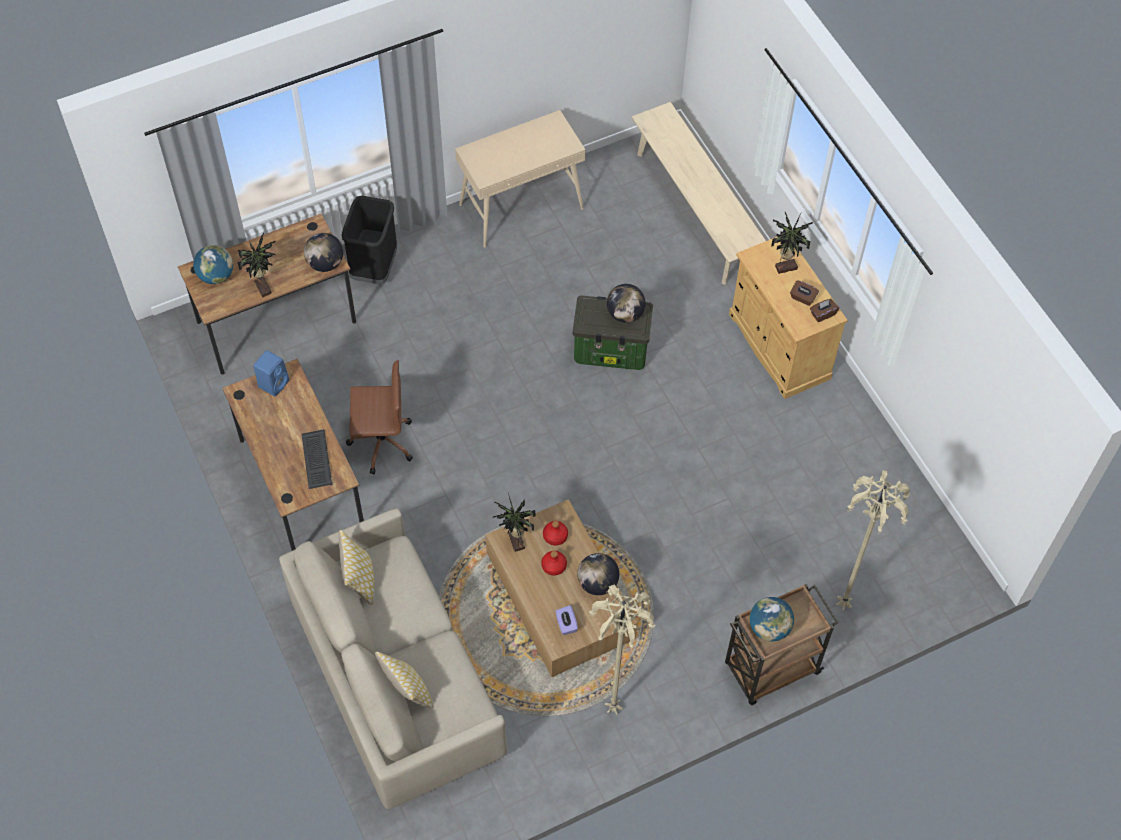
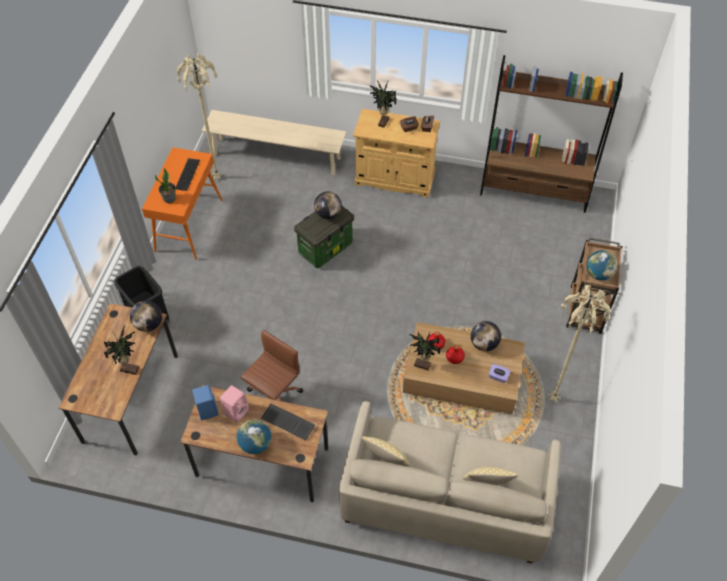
camera: 50 degrees left, 5 degrees down
(216, 276) = (91, 390): globe -> globe (255, 444)
(293, 408) = (236, 411): none -> pink speaker
(490, 161) = (169, 198): none -> potted plant
(521, 206) = (189, 225): beige console table -> orange console table
(536, 150) = (187, 174): none -> keyboard
(843, 603) = (570, 254): beige floor lamp -> beige floor lamp (216, 177)
(906, 503) = (534, 192): none -> brown bookcase

